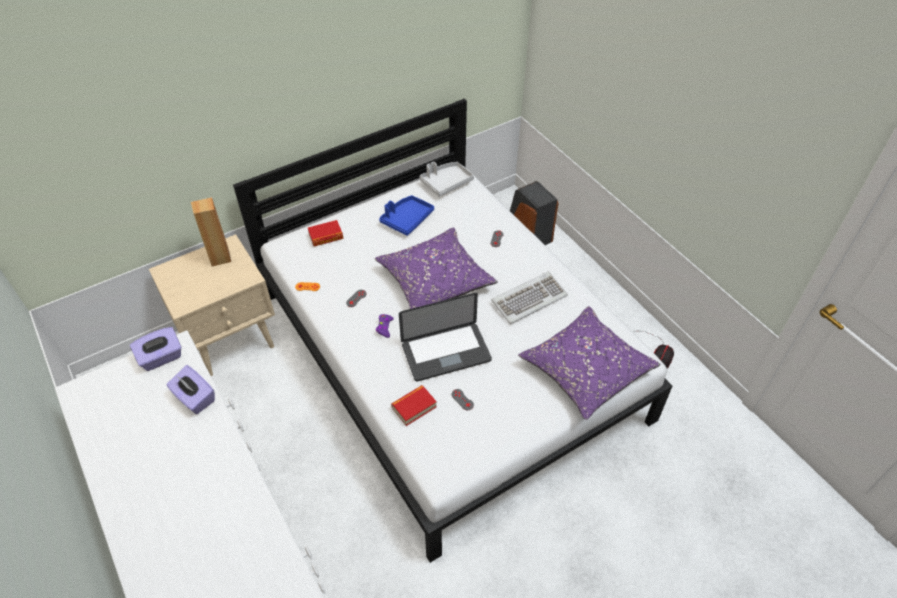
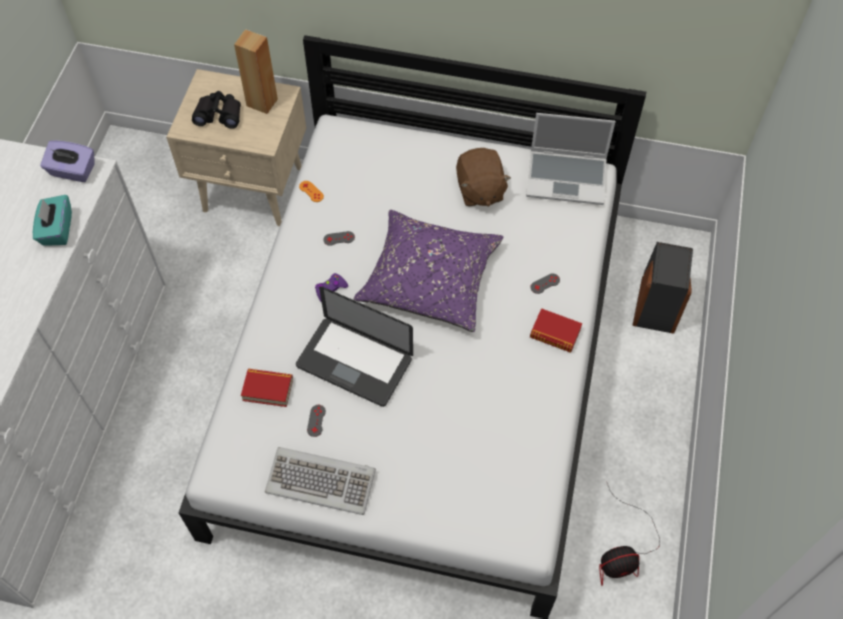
camera: 45 degrees right, 10 degrees up
(194, 398) = (57, 230): purple tissue box -> turquoise tissue box
(198, 283) = (219, 115): none -> black binoculars
(326, 236) = (383, 150): book -> book (555, 333)
(407, 219) = (479, 190): blue tray -> brown plush toy
(446, 183) = (567, 178): grey tray -> laptop
(529, 299) = (497, 376): keyboard -> keyboard (321, 481)
(585, 369) = (462, 497): purple pillow -> none

